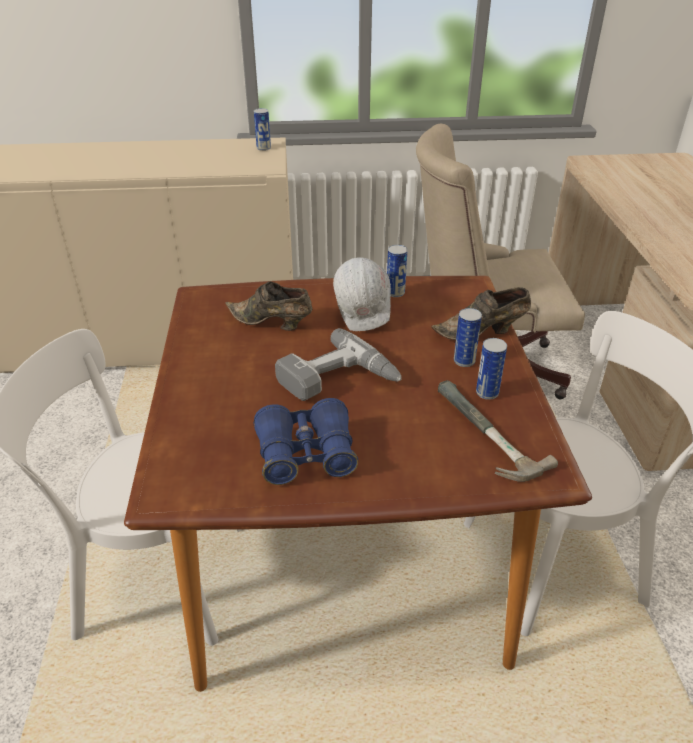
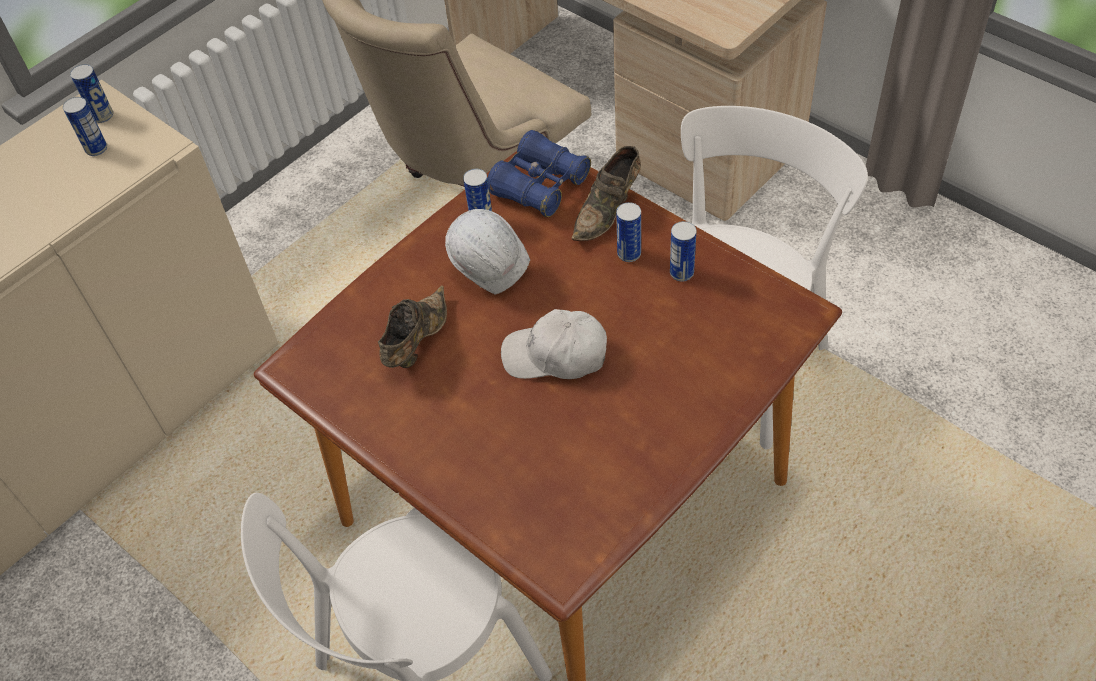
camera: 40 degrees left, 15 degrees up
(241, 157) = (96, 149): none -> can
(272, 323) = (415, 342): brown shoe -> brown shoe turned 135 degrees clockwise
(306, 454) = (620, 443): blue binoculars -> blue binoculars (540, 186)
(339, 381) = (556, 355): power drill -> white cap
(480, 435) = (720, 318): hammer -> none

